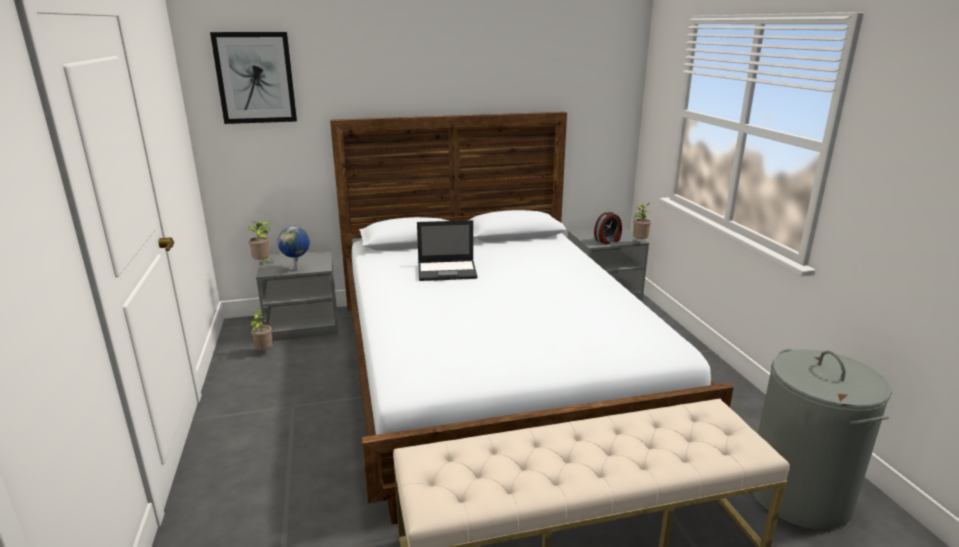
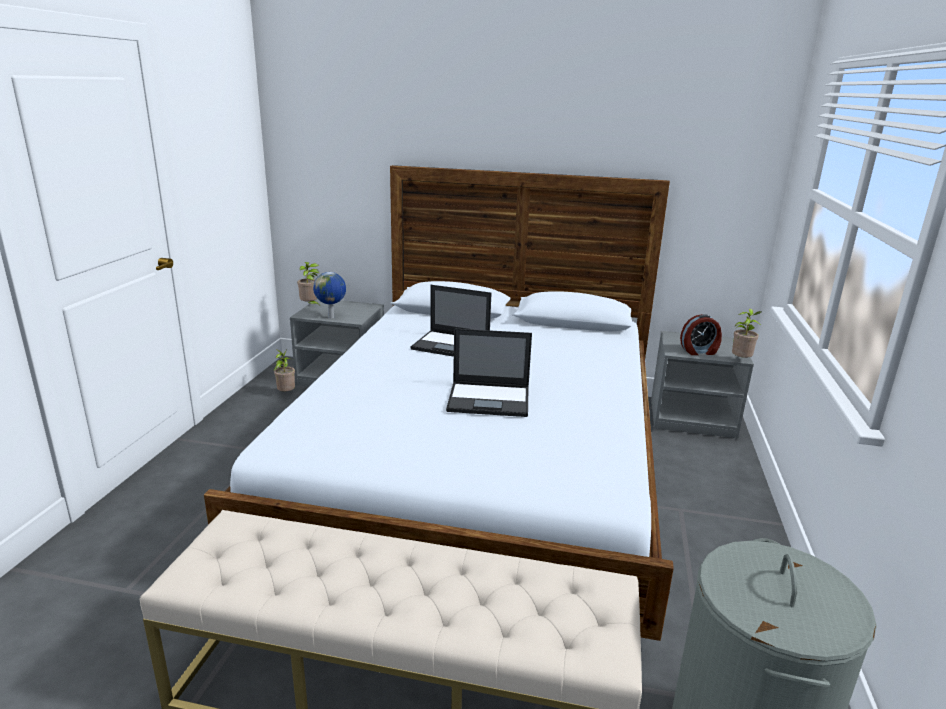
camera: 25 degrees right, 0 degrees up
(255, 78) = (325, 116): picture -> none
(526, 306) = (490, 400): none -> laptop

